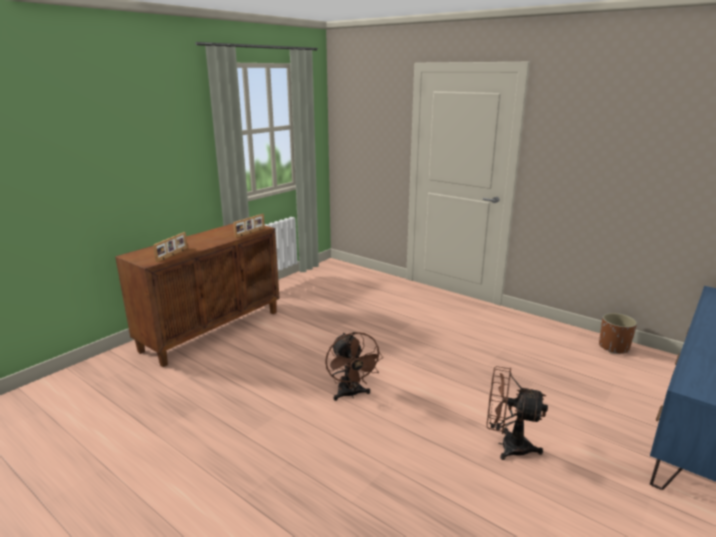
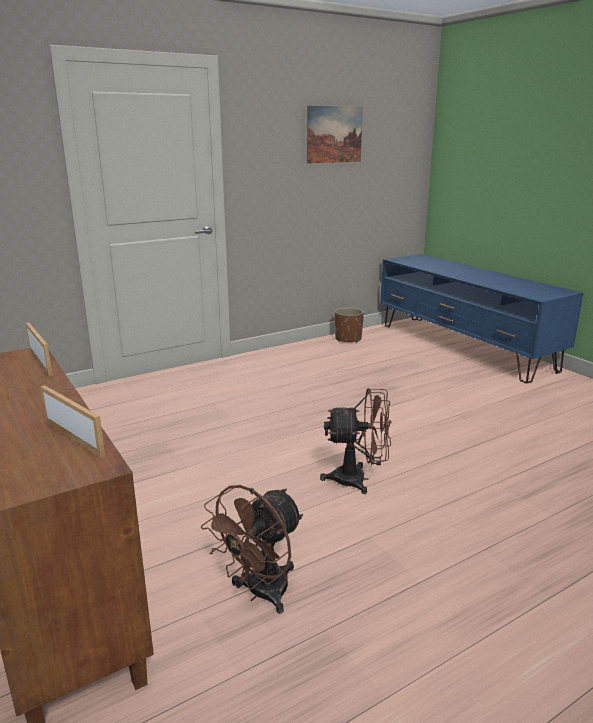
camera: 70 degrees left, 0 degrees up
(507, 445) = (474, 418): brown fan -> brown fan (260, 594)
(653, 135) = (334, 134): none -> picture

